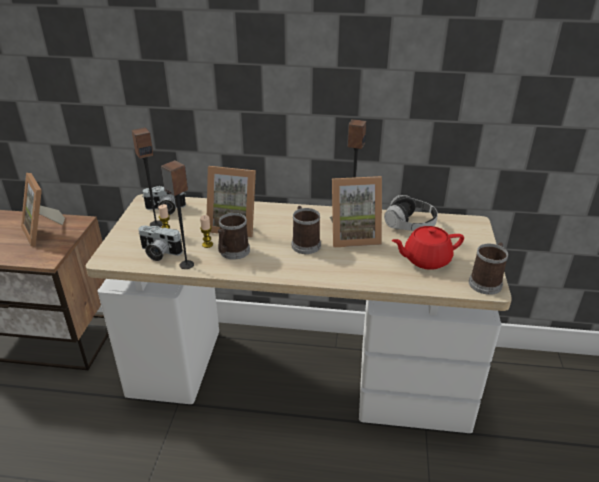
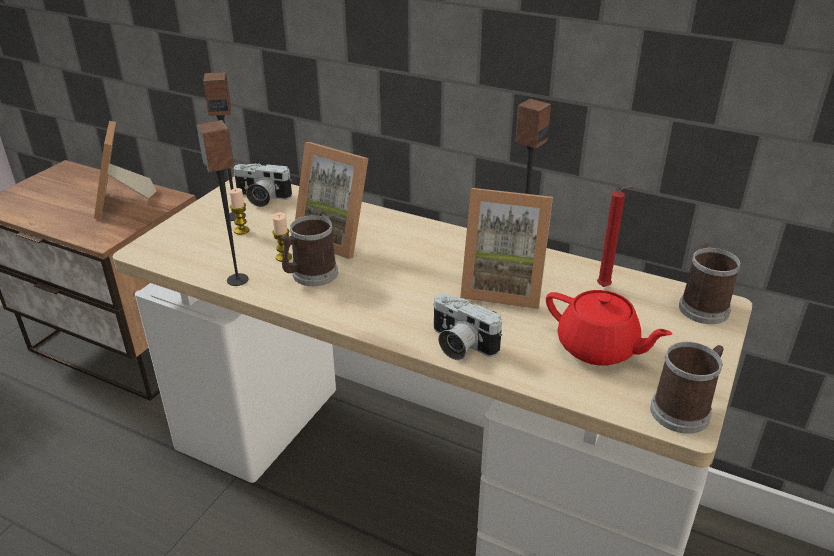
camera: 20 degrees right, 0 degrees up
(159, 253) = (213, 256): camera -> camera (459, 345)
(304, 243) = (421, 283): mug -> mug (702, 305)
(410, 225) = (605, 288): headphones -> red candle
(425, 260) = (598, 348): red teapot -> red teapot turned 150 degrees counterclockwise

